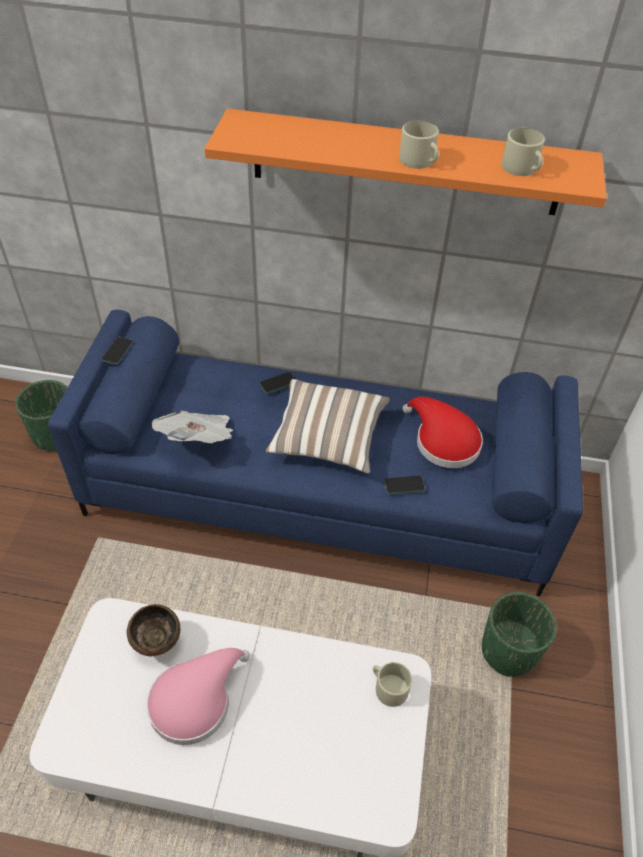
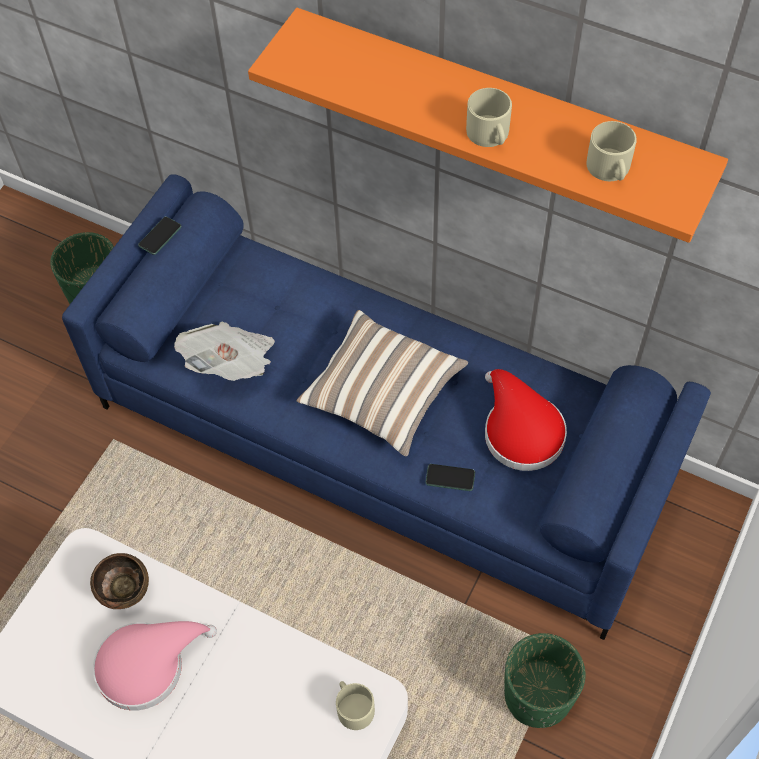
camera: 20 degrees right, 10 degrees up
(278, 383) = (347, 307): phone -> none

